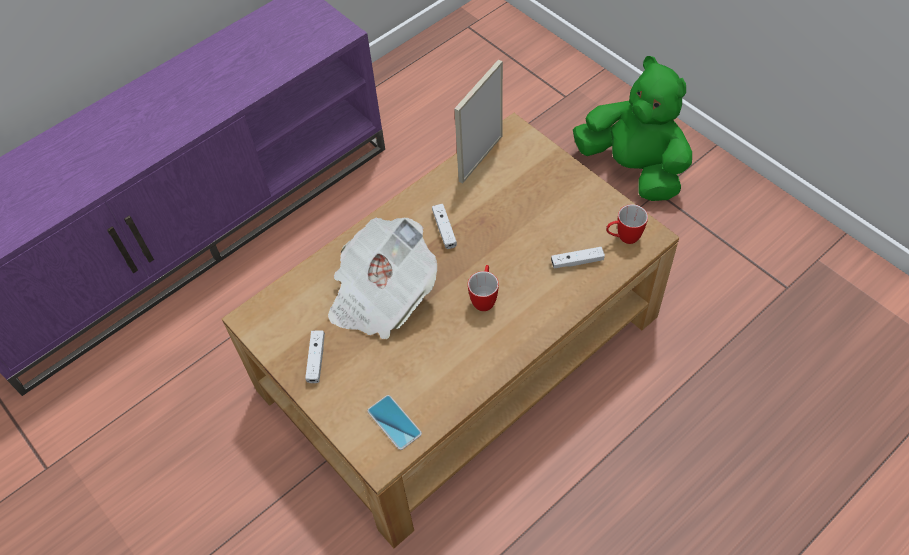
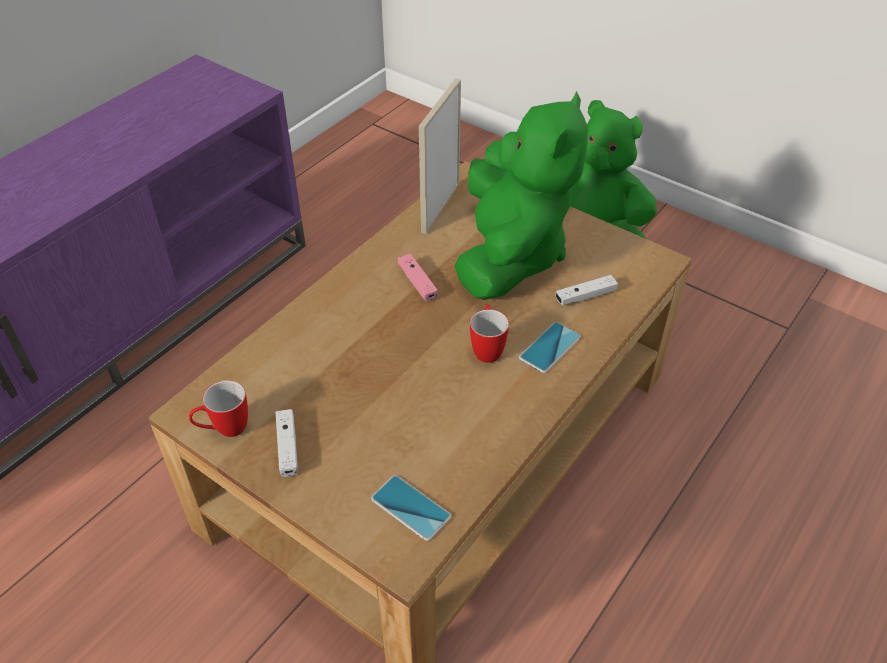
camera: 15 degrees left, 10 degrees down
(381, 295) = (357, 362): newspaper -> none
(444, 229) = (417, 283): white game controller -> pink game controller
(526, 214) = (510, 255): none -> green plush toy
(534, 305) = (550, 348): none -> phone
(623, 238) = (629, 266): mug -> mug (224, 429)

